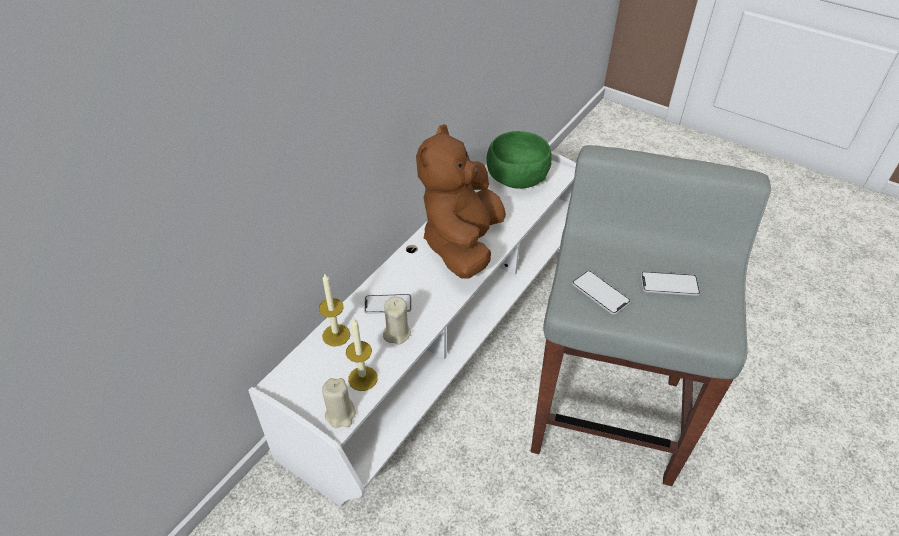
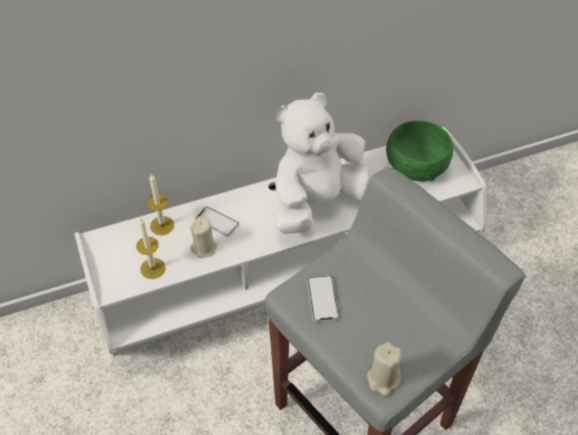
camera: 35 degrees right, 5 degrees up
(340, 414) = (117, 285): beige candle -> beige candle (383, 379)
(462, 244) = (316, 202): brown plush toy -> white plush toy
(669, 284) = (386, 324): phone -> none

